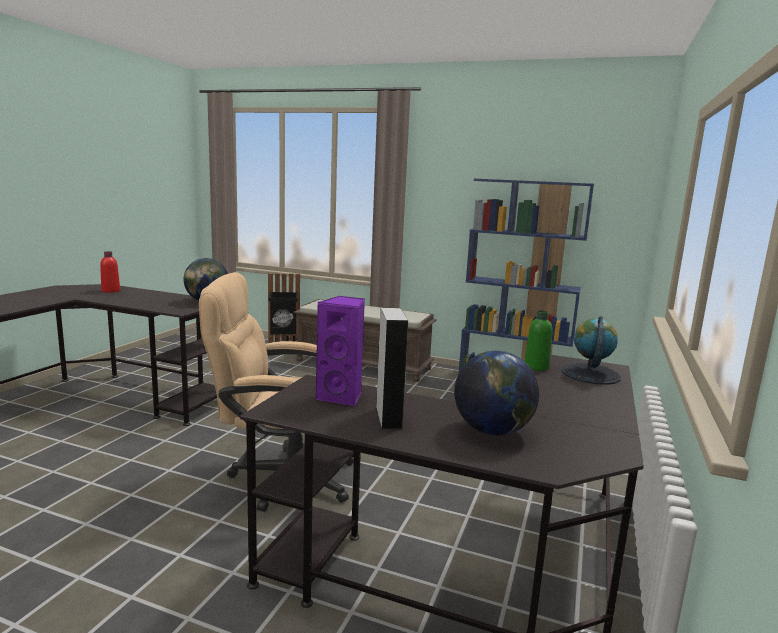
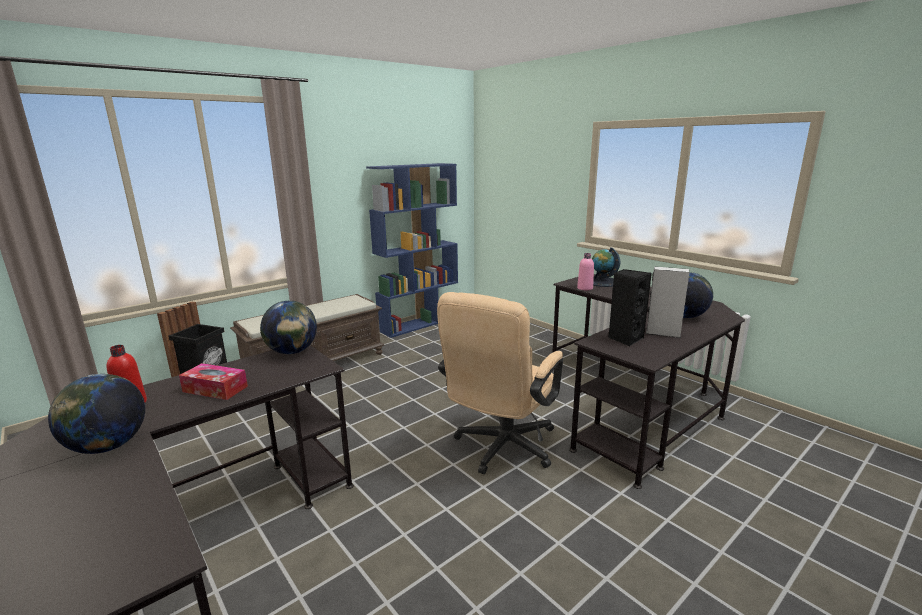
camera: 60 degrees left, 5 degrees up
(57, 297) = (108, 447): none -> globe
(135, 298) = (215, 389): none -> tissue box
(342, 397) = (625, 338): purple speaker -> black speaker
(536, 367) = (585, 288): green bottle -> pink bottle

